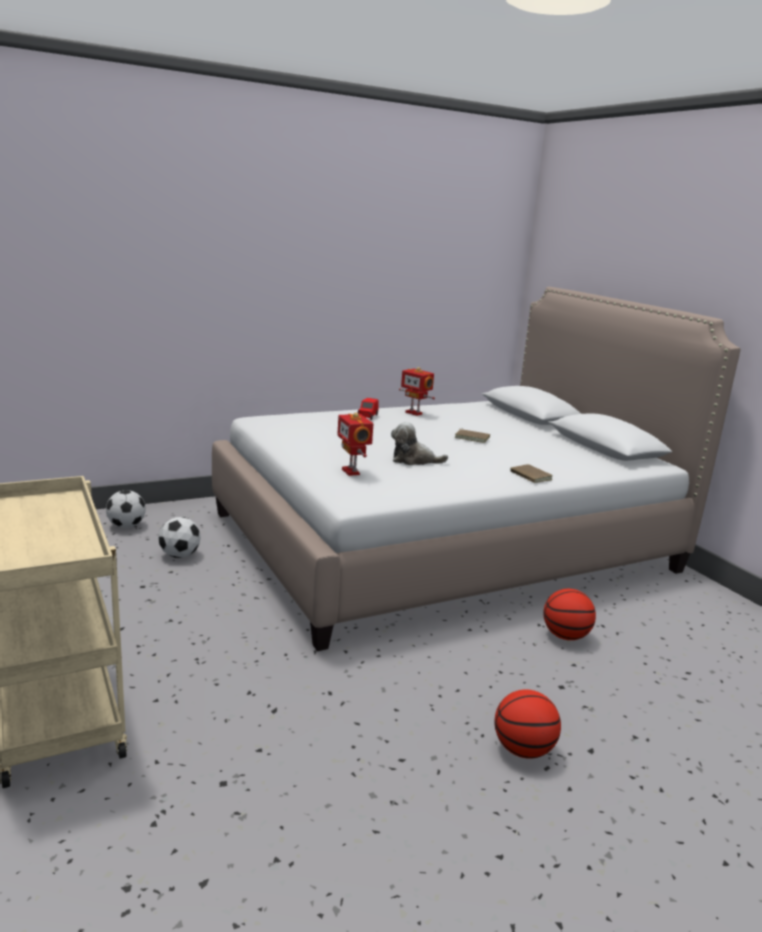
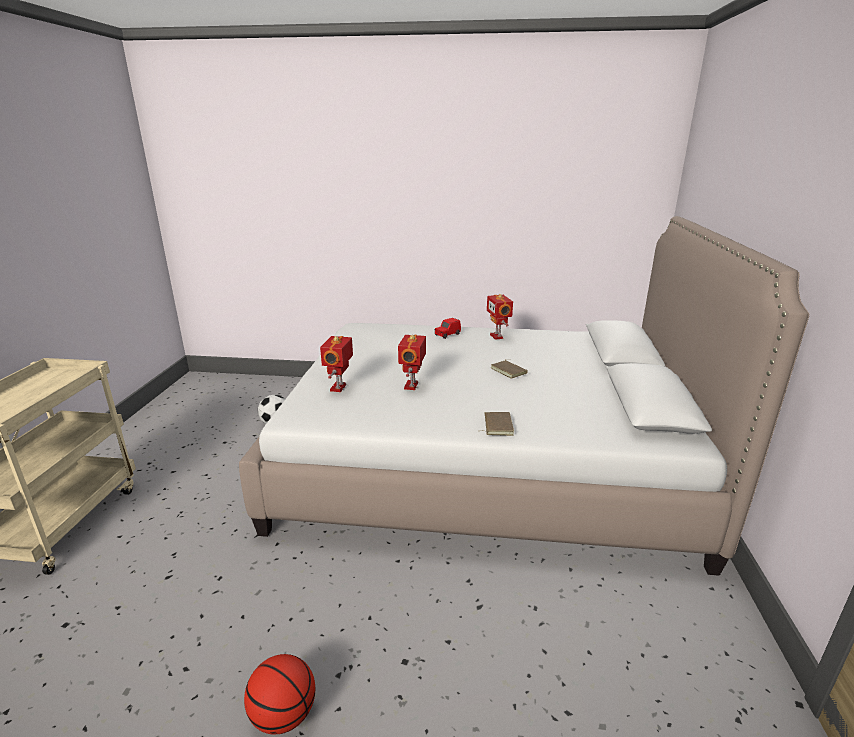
camera: 35 degrees right, 5 degrees up
(126, 526) = (274, 392): football -> none
(414, 460) = (412, 386): plush toy -> toy robot
(565, 636) = (479, 604): basketball -> none

